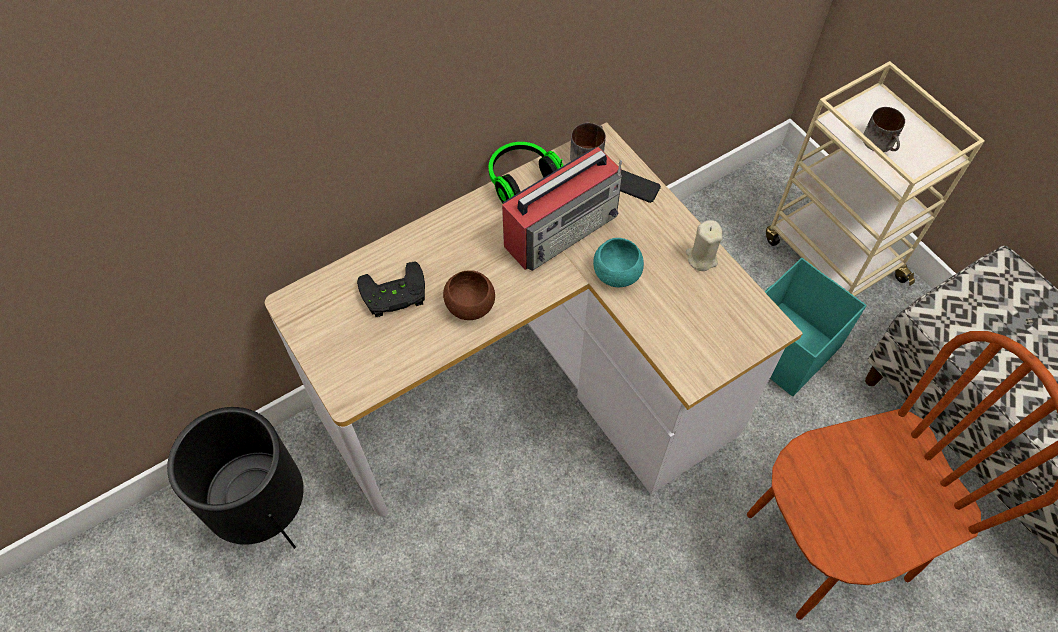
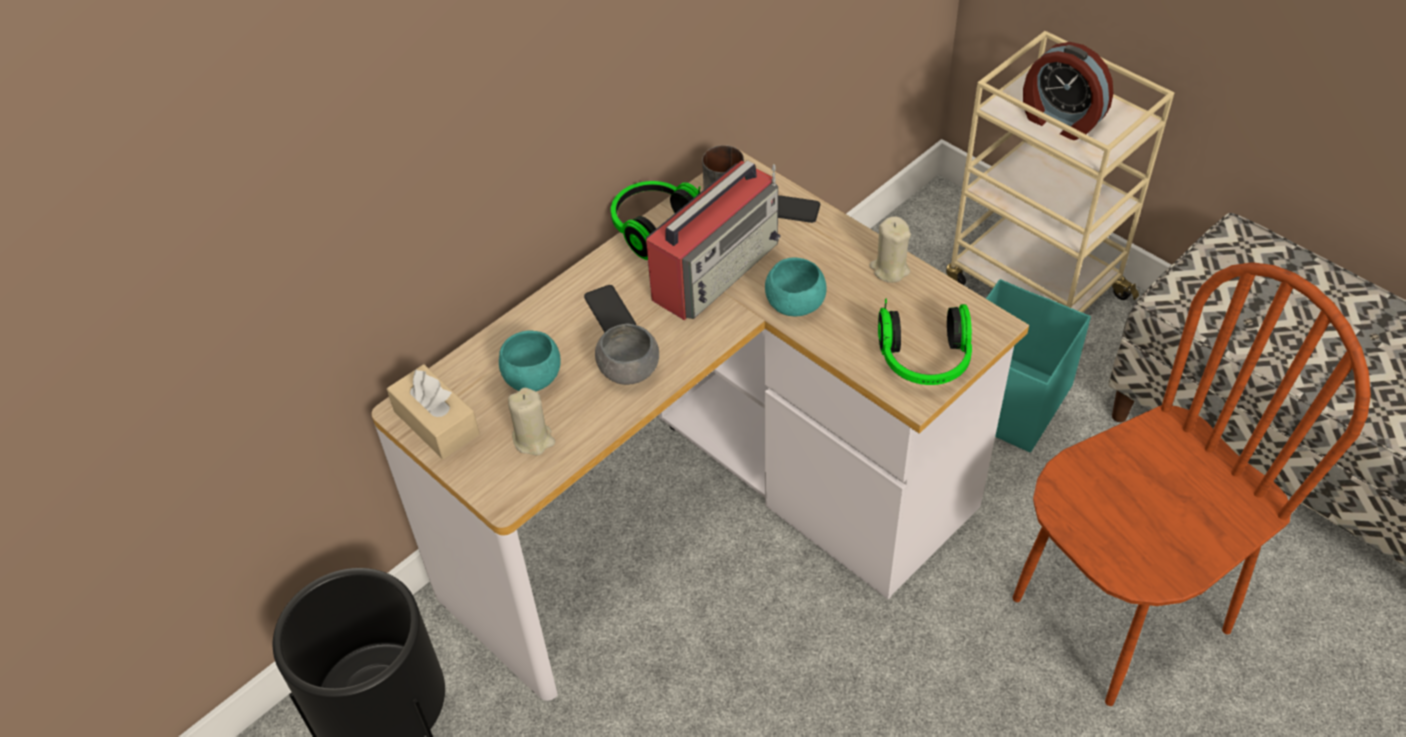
camera: 10 degrees left, 10 degrees down
(311, 319) = (436, 423): none -> beige tissue box
(381, 350) = (533, 439): none -> beige candle
(394, 296) = (533, 378): black game controller -> turquoise bowl
(468, 250) = (610, 311): none -> phone
(470, 306) = (629, 371): brown bowl -> grey bowl
(708, 348) = (925, 362): none -> headphones
(881, 143) = (1060, 120): mug -> alarm clock

